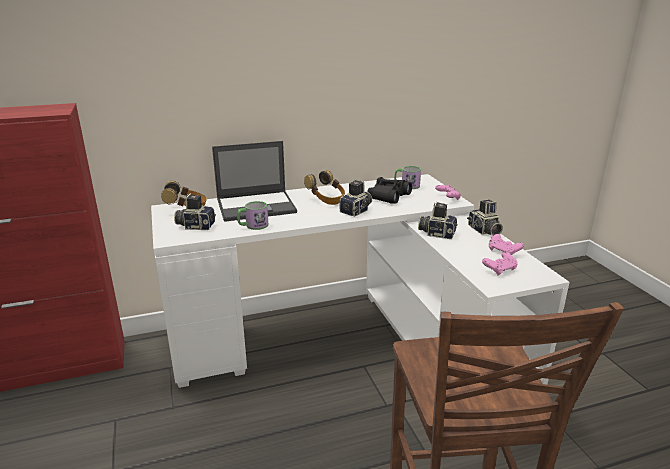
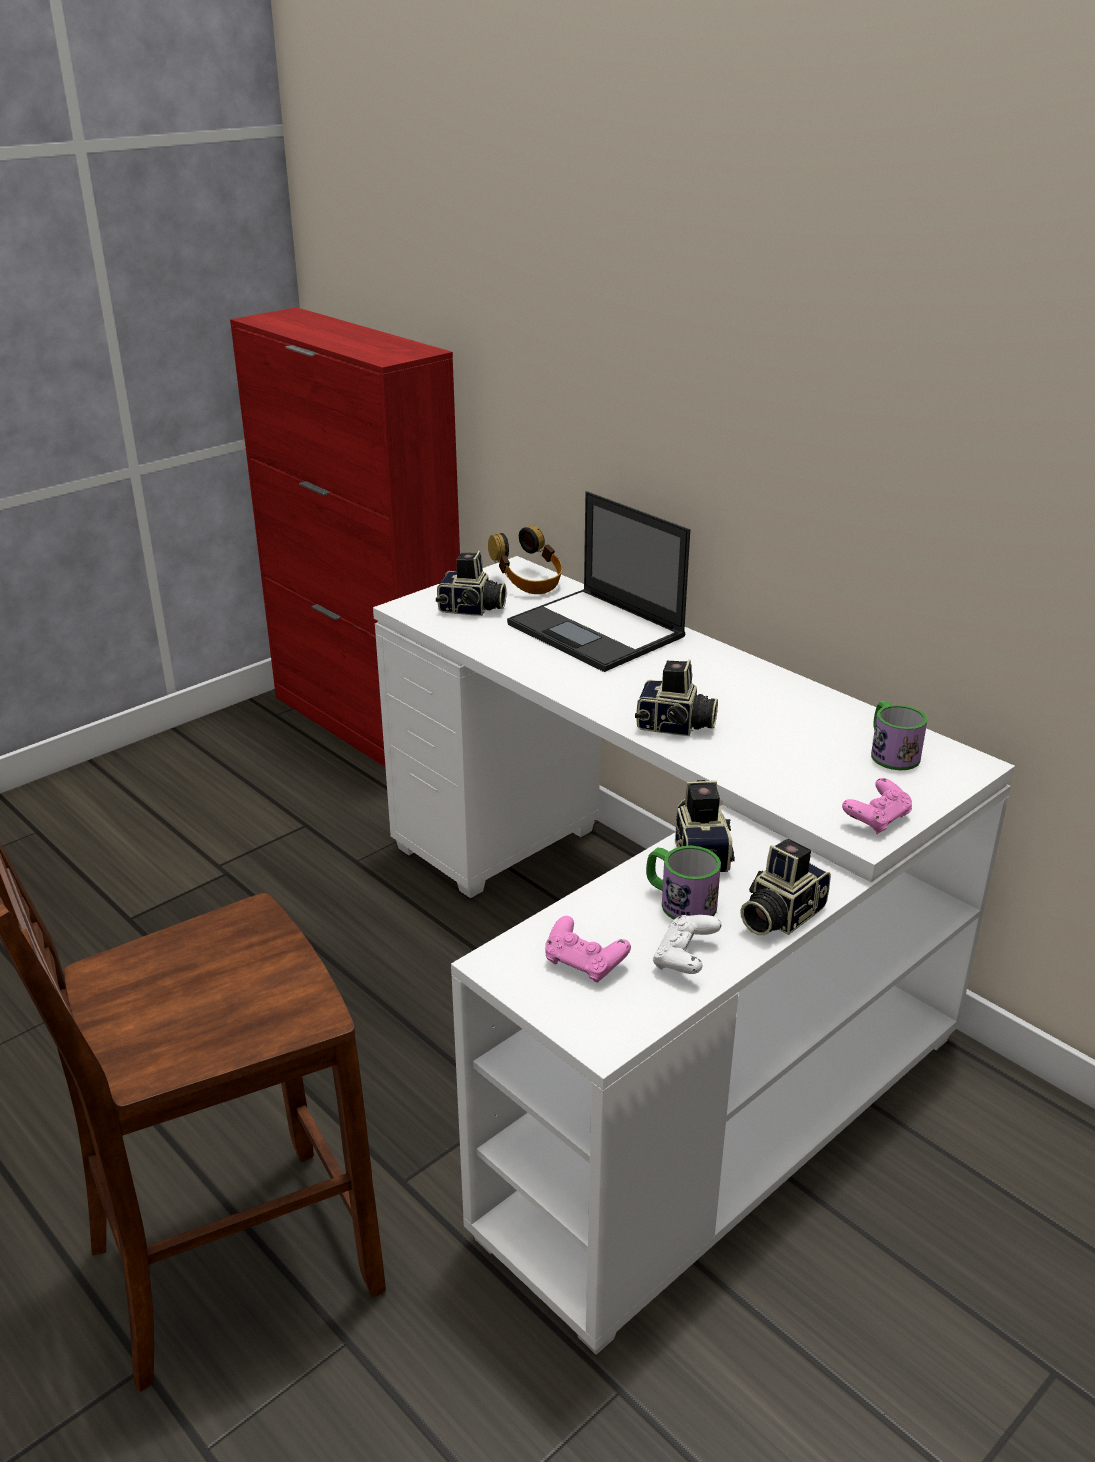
camera: 65 degrees right, 5 degrees up
(196, 226) = (472, 609): camera -> camera turned 120 degrees clockwise
(253, 226) = (512, 651): mug -> mug (679, 901)
(326, 199) = (699, 683): headphones -> none
(388, 196) = (793, 744): black binoculars -> none
(503, 251) = (685, 959): pink game controller -> white game controller

